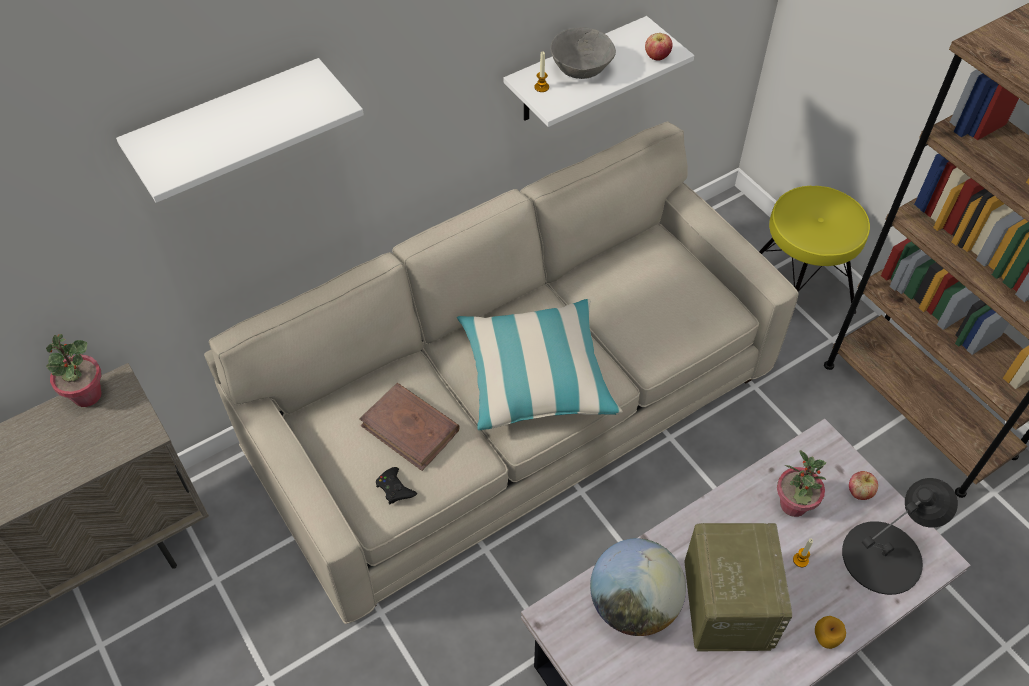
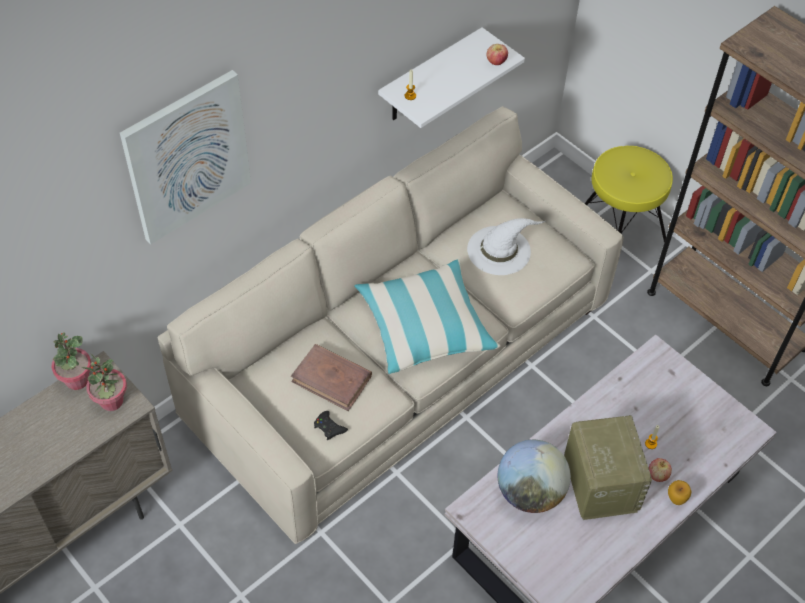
camera: 10 degrees left, 0 degrees up
(229, 126) = (187, 157): white shelf -> picture
(580, 70) = (438, 78): grey bowl -> none
(643, 293) = (499, 250): none -> white hat
(793, 505) = (640, 403): potted plant -> potted plant (111, 401)
(859, 492) = (688, 388): apple -> apple (657, 475)
(883, 557) = (712, 434): black table lamp -> none

